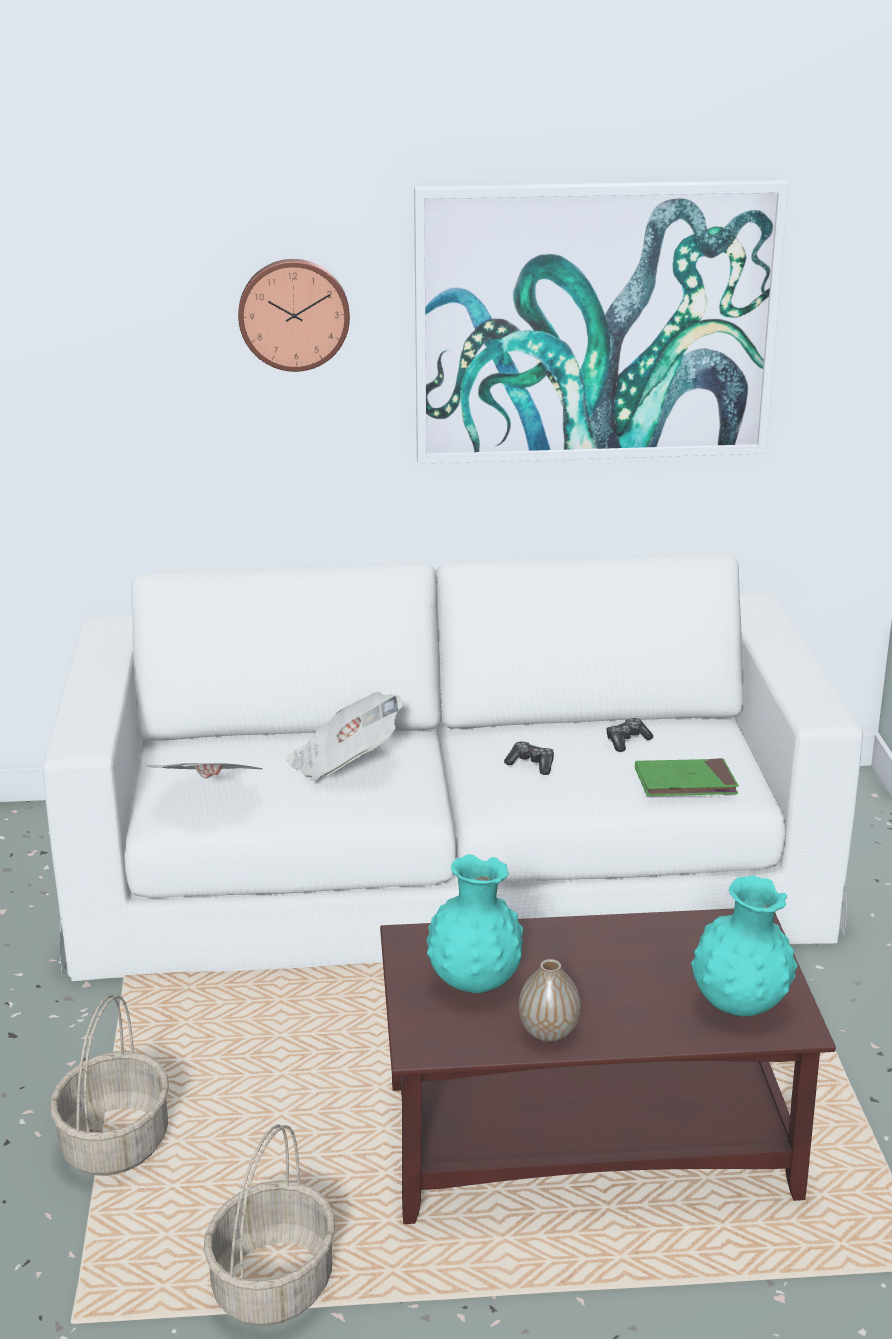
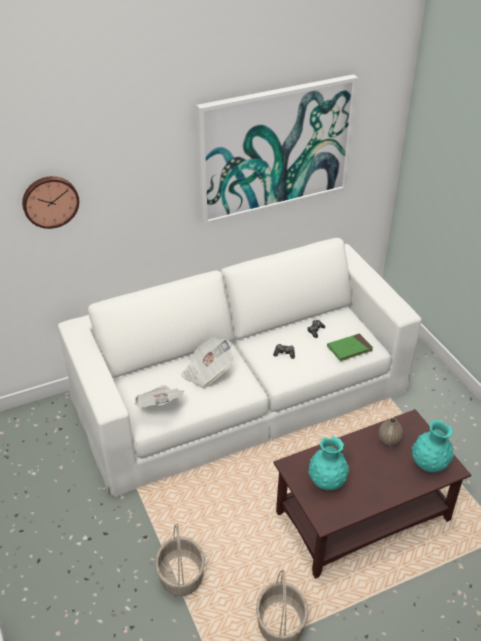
camera: 20 degrees left, 15 degrees up
(294, 314) = (144, 171): wall clock -> wall clock (50, 201)
(548, 1032) = (368, 499): vase -> vase (389, 441)

